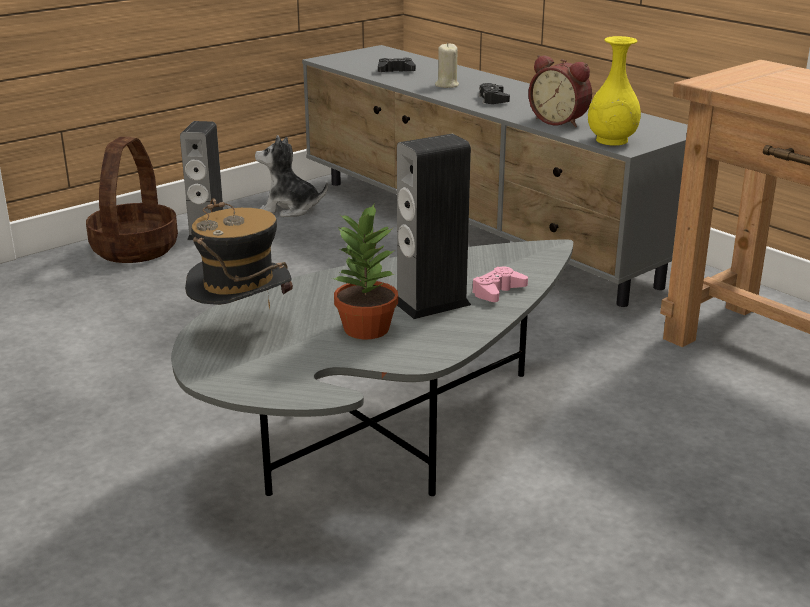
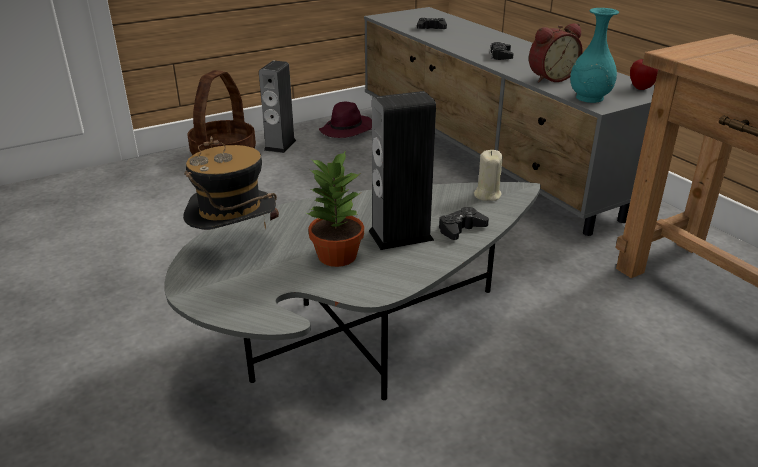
camera: 10 degrees right, 5 degrees up
(290, 209) = (346, 130): plush toy -> purple hat
(446, 85) = (467, 42): beige candle -> beige candle (487, 195)
(497, 291) = (461, 229): pink game controller -> black game controller
(560, 121) = (550, 78): alarm clock -> alarm clock turned 75 degrees counterclockwise
(611, 140) = (589, 98): yellow vase -> turquoise vase
(666, 127) = (641, 88): none -> apple

